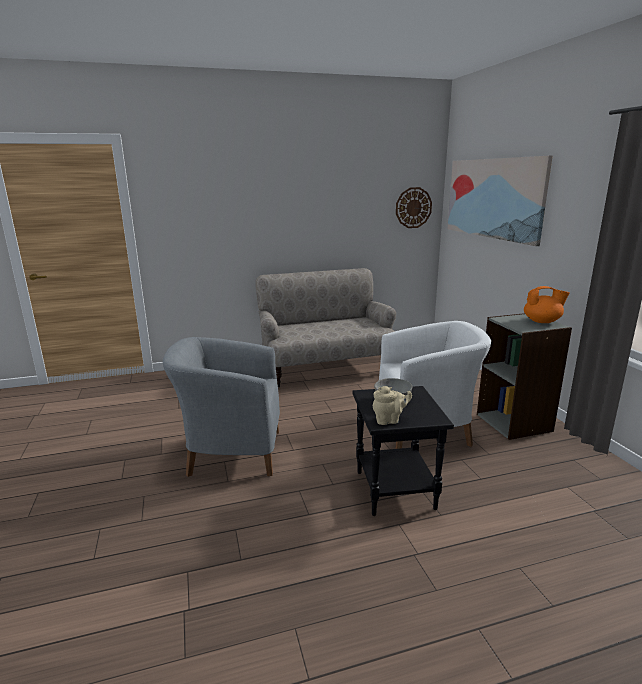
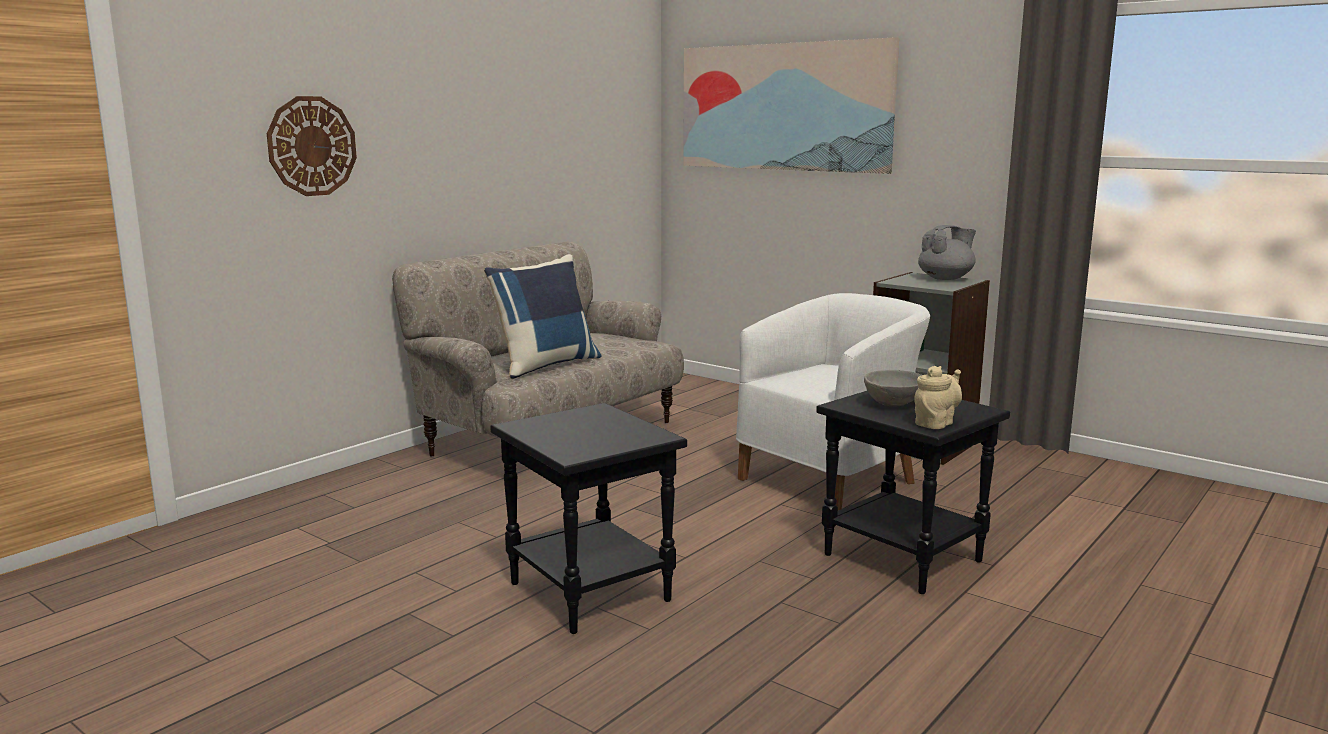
camera: 35 degrees left, 5 degrees down
(230, 452) = (586, 592): grey armchair -> black side table
(311, 333) = (545, 365): none -> blue pillow
(413, 207) = (625, 129): wall clock -> wall clock (312, 146)
(542, 321) = (946, 278): orange teapot -> grey teapot

